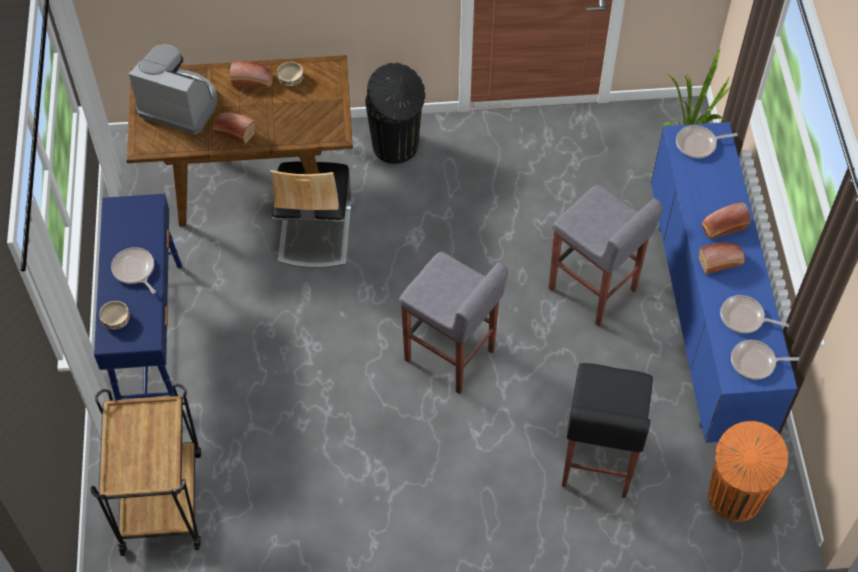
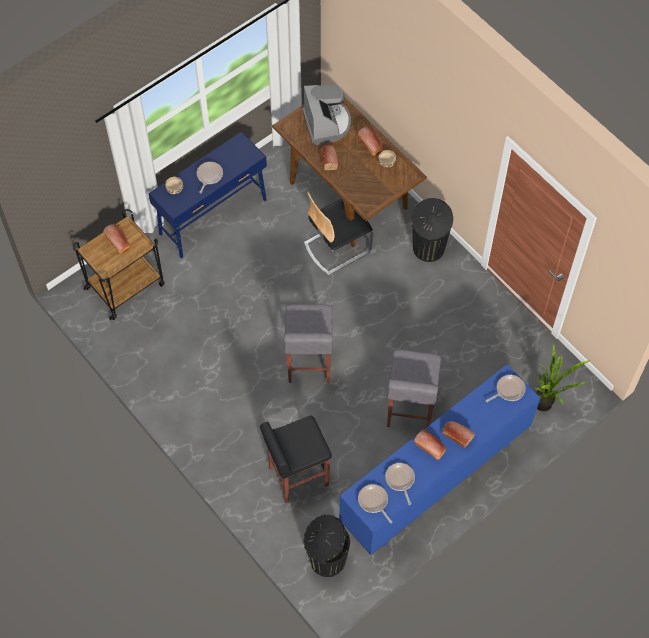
camera: 55 degrees right, 5 degrees up
(135, 438) = (118, 243): none -> bread
(698, 144) = (508, 390): frying pan -> frying pan turned 105 degrees clockwise
(733, 498) = (326, 559): orange trash can -> black trash can

